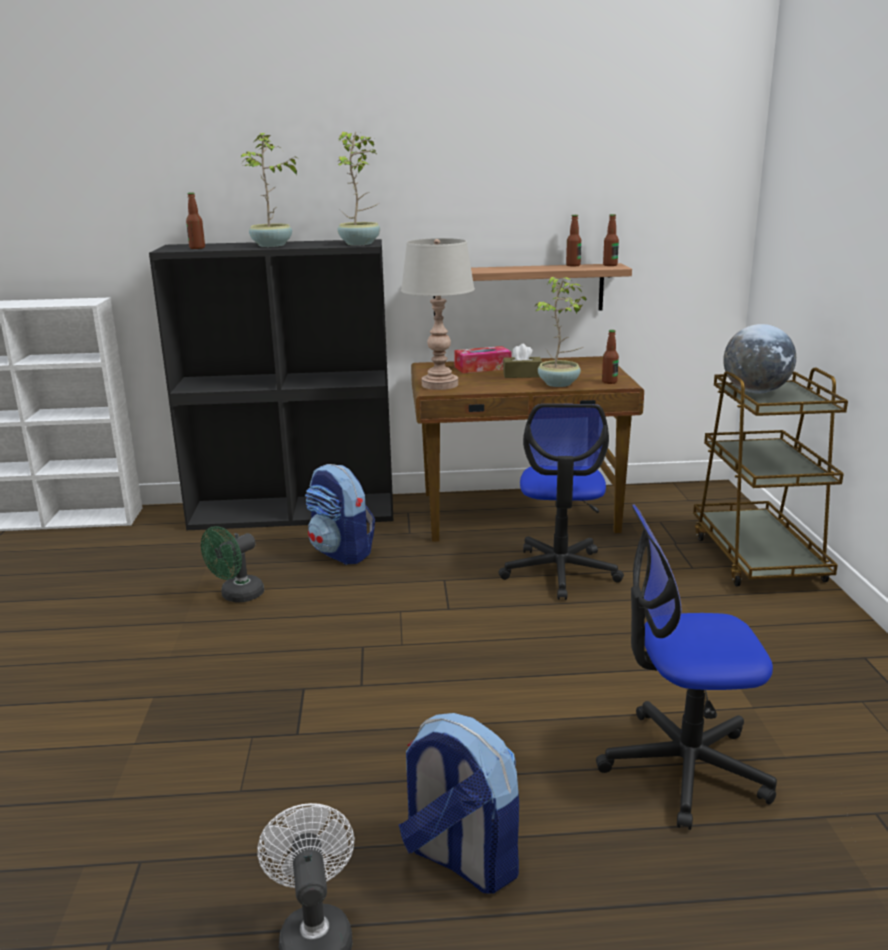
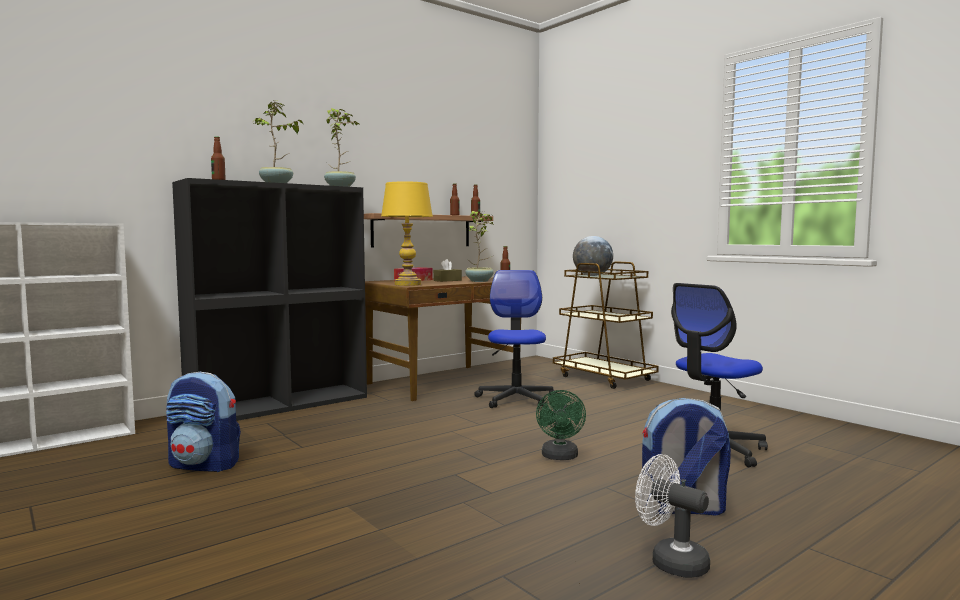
camera: 35 degrees left, 15 degrees down
(237, 596) = (315, 448): green fan -> green fan (560, 457)
(342, 552) = (357, 415): backpack -> backpack (205, 465)
(439, 385) = (407, 284): grey table lamp -> yellow table lamp
(560, 572) = (516, 399): office chair -> office chair turned 150 degrees counterclockwise

